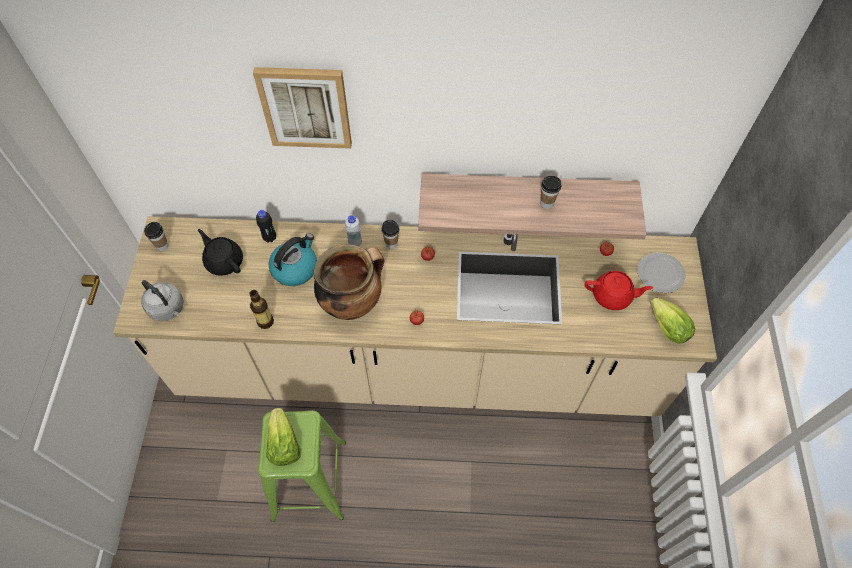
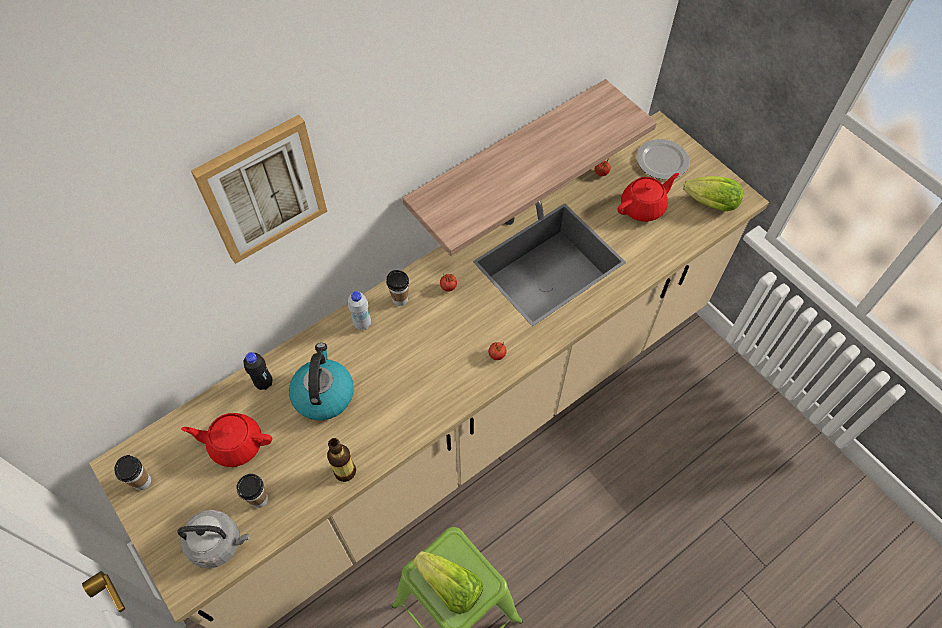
camera: 40 degrees left, 0 degrees up
(224, 261) = (235, 444): black teapot -> red teapot
(352, 302) = (417, 384): cooking pot -> none
(546, 203) = (547, 149): cup -> cup (259, 499)

